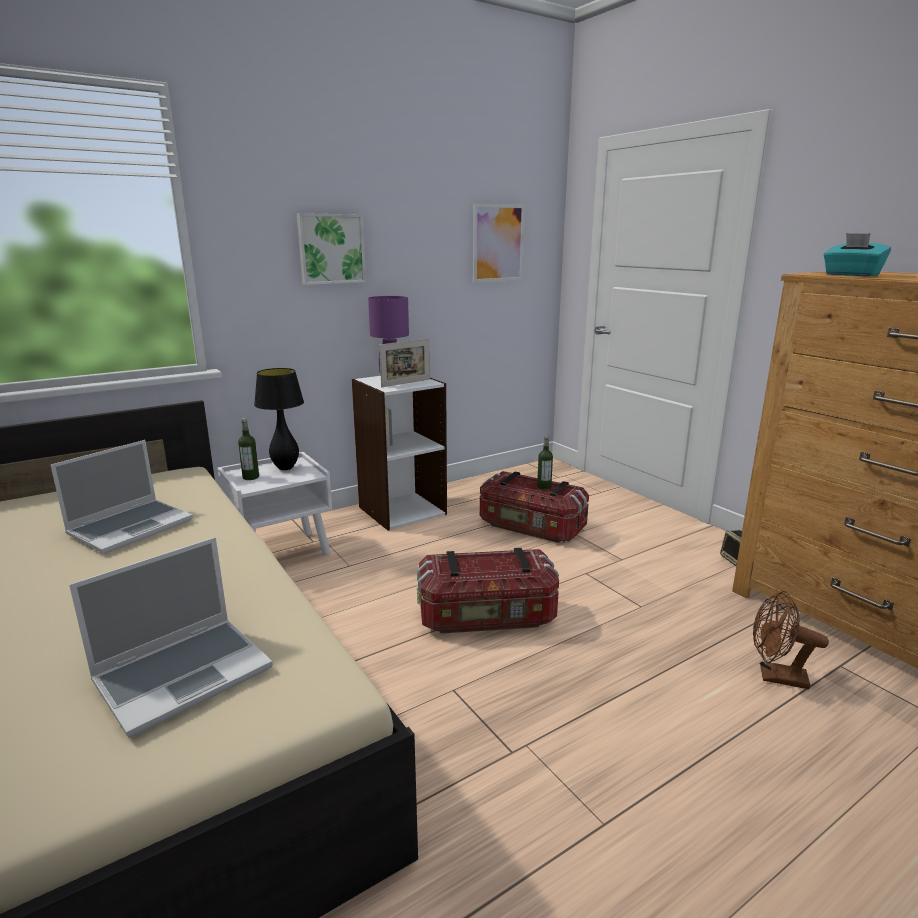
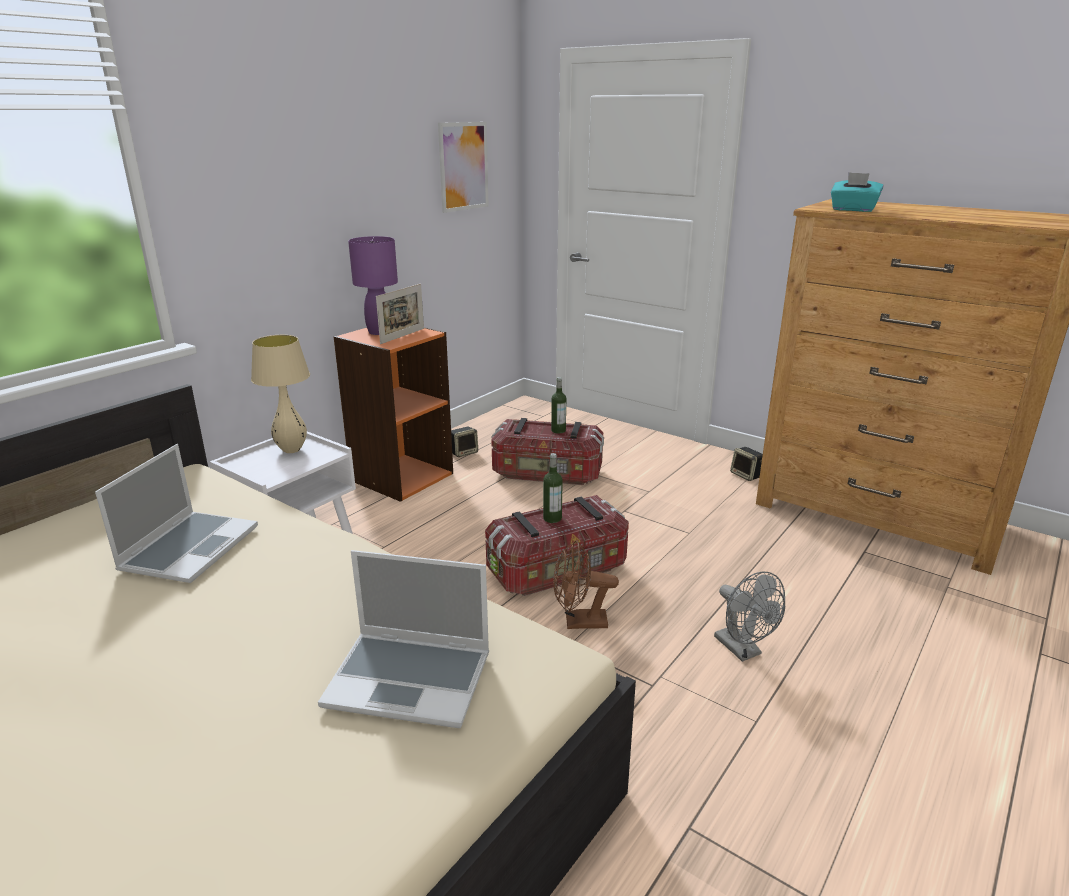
camera: 20 degrees left, 5 degrees up
(185, 673) = (411, 679): laptop -> laptop turned 75 degrees clockwise
(251, 477) = (259, 467): bottle -> bottle (552, 518)
(285, 468) = (291, 450): black table lamp -> beige table lamp
(331, 249) = (299, 186): picture -> none
(402, 510) = (401, 477): white bookcase -> orange bookcase
(467, 498) = (464, 452): none -> speaker
(632, 740) = (743, 650): none -> grey fan
(775, 677) = (823, 571): brown fan -> brown fan (579, 622)

